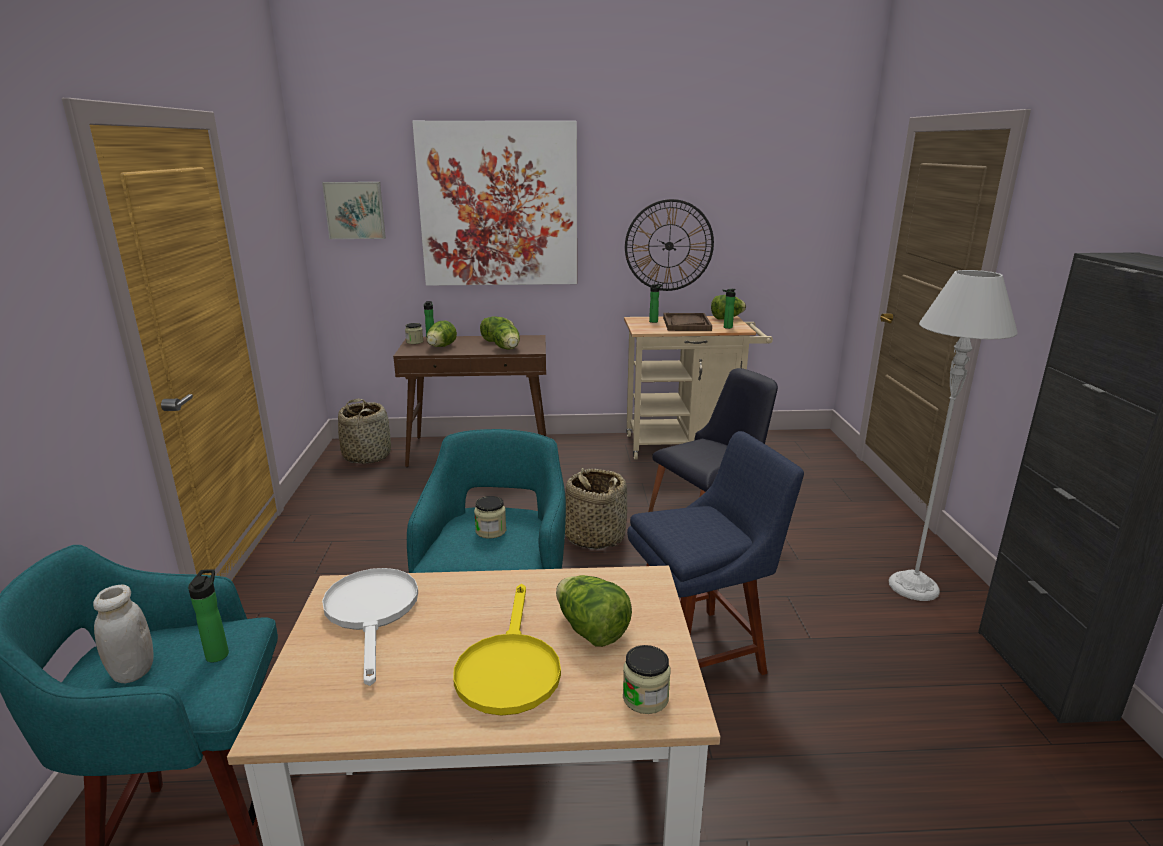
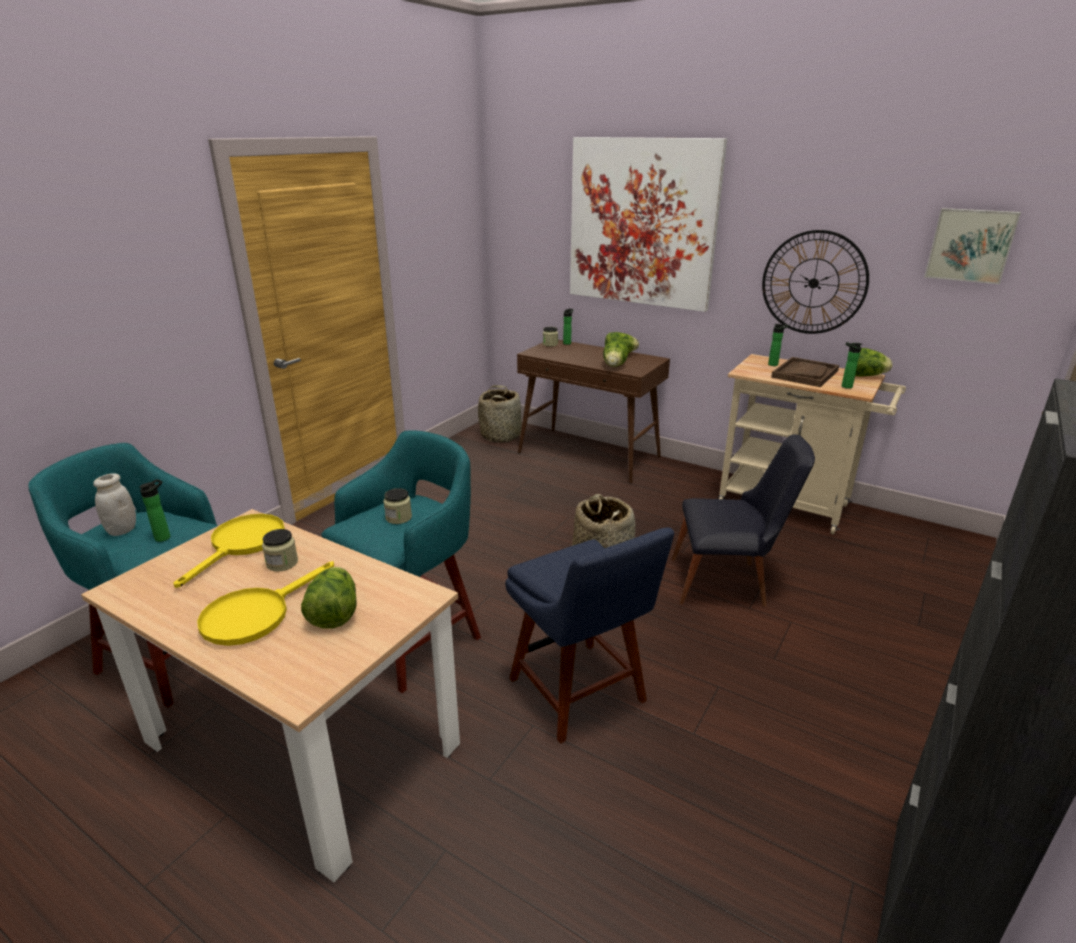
camera: 35 degrees right, 5 degrees up
(355, 210) = (524, 218): picture -> picture (970, 245)
(372, 613) = (242, 544): white frying pan -> yellow frying pan
(441, 347) = (563, 353): lettuce -> none
(645, 698) = (295, 675): jar -> jar (282, 563)
(701, 650) = (580, 694): blue chair -> blue chair turned 45 degrees clockwise
(913, 586) = (877, 741): grey floor lamp -> none

